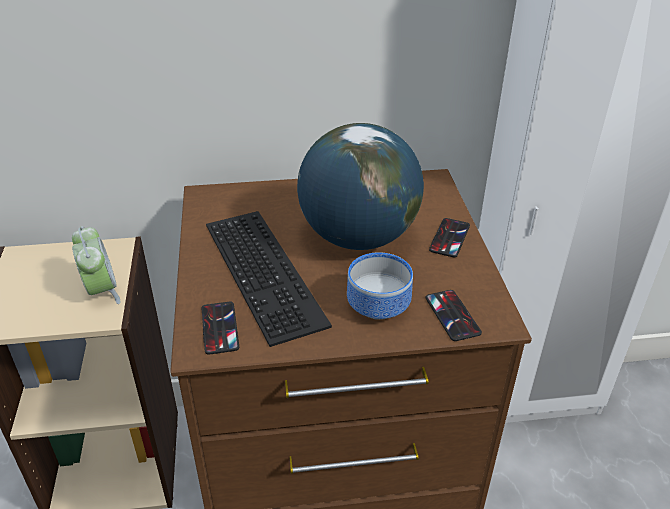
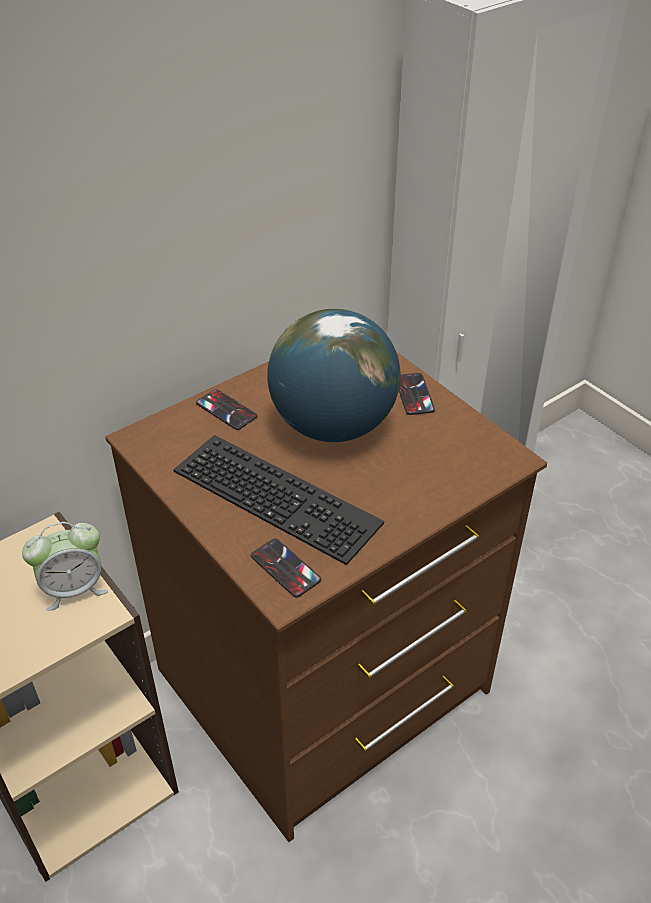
camera: 30 degrees left, 5 degrees up
(101, 291) = (74, 589): alarm clock -> alarm clock turned 120 degrees clockwise
(378, 308) = (408, 488): bowl -> none
(452, 315) = (473, 468): phone -> phone (226, 410)

